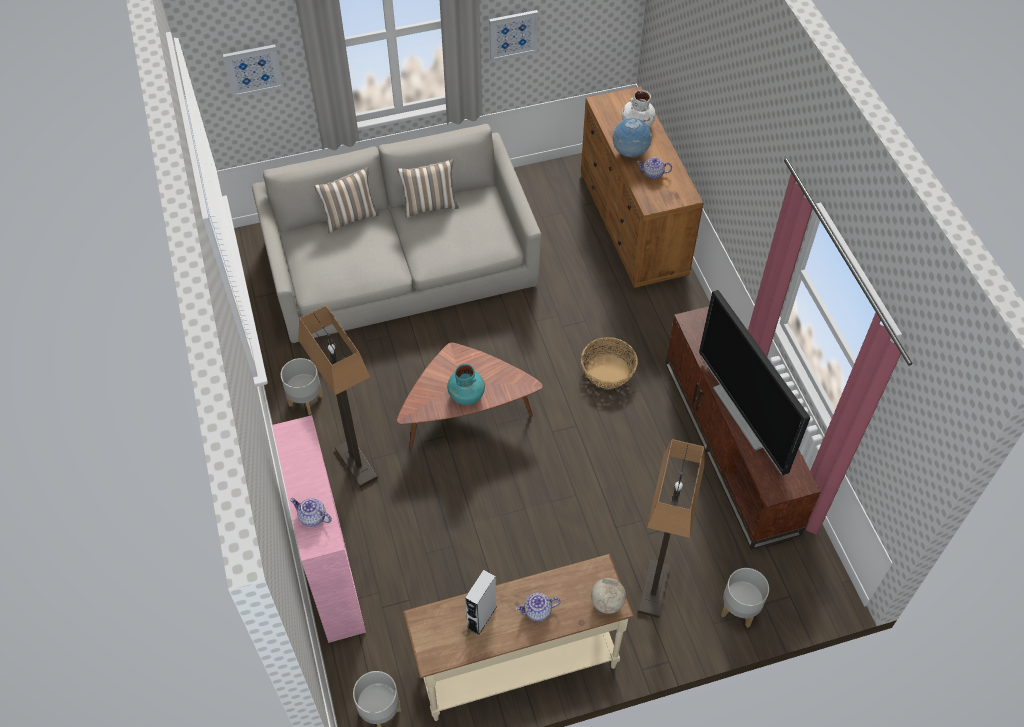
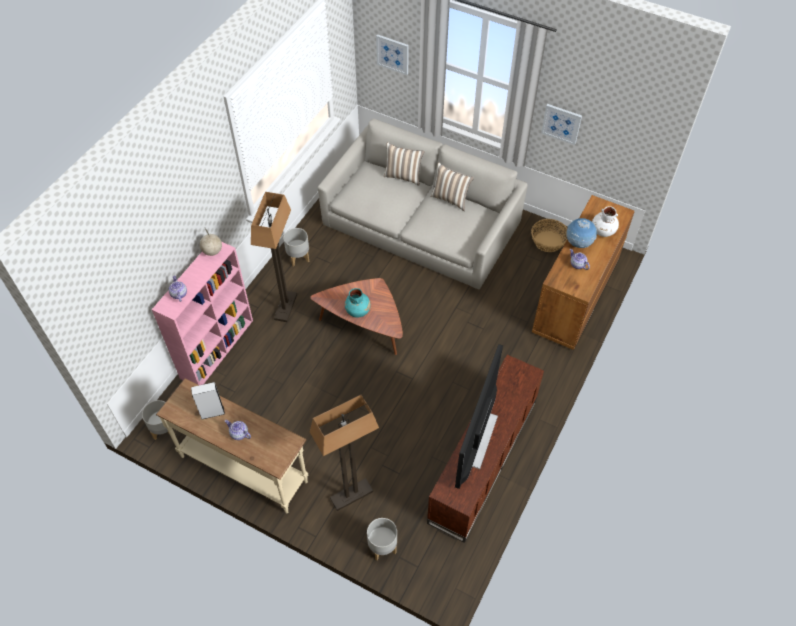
camera: 45 degrees right, 0 degrees up
(606, 602) = (274, 460): globe -> globe (212, 251)
(608, 371) = (463, 365): basket -> basket (548, 241)

